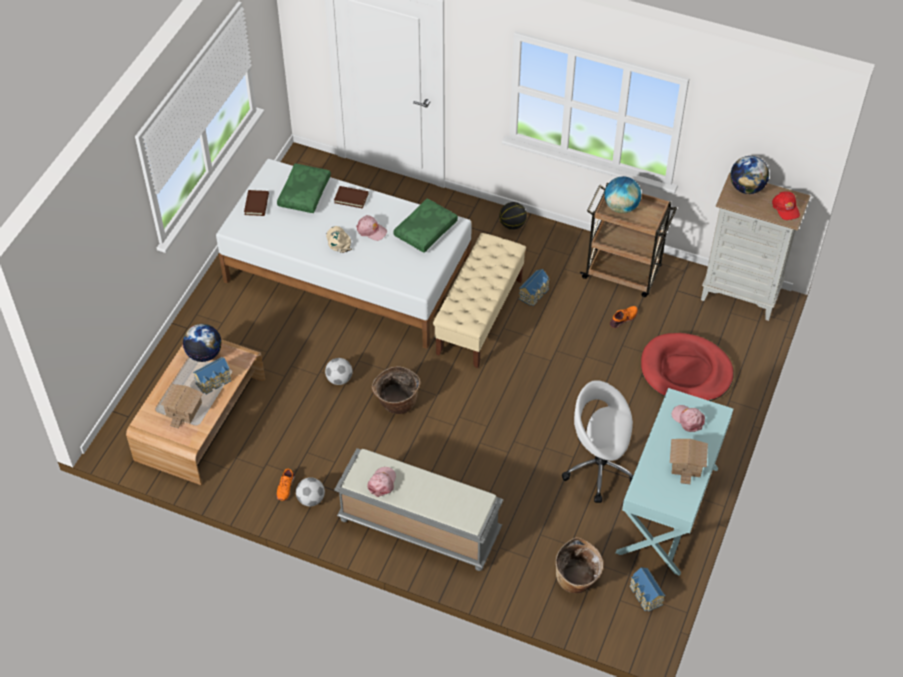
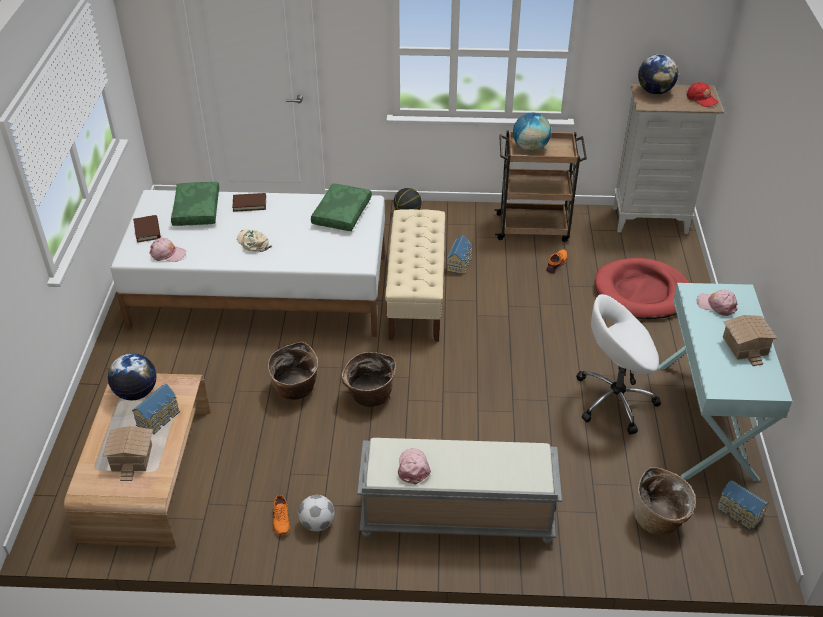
camera: 20 degrees left, 10 degrees down
(339, 379) = (295, 390): football -> basket
(371, 230) = (284, 226): pink cap -> pink cap (167, 254)

